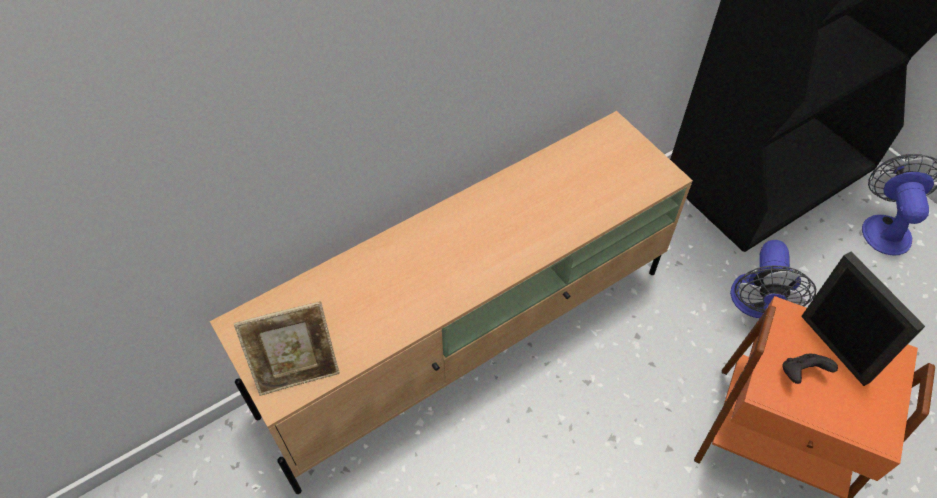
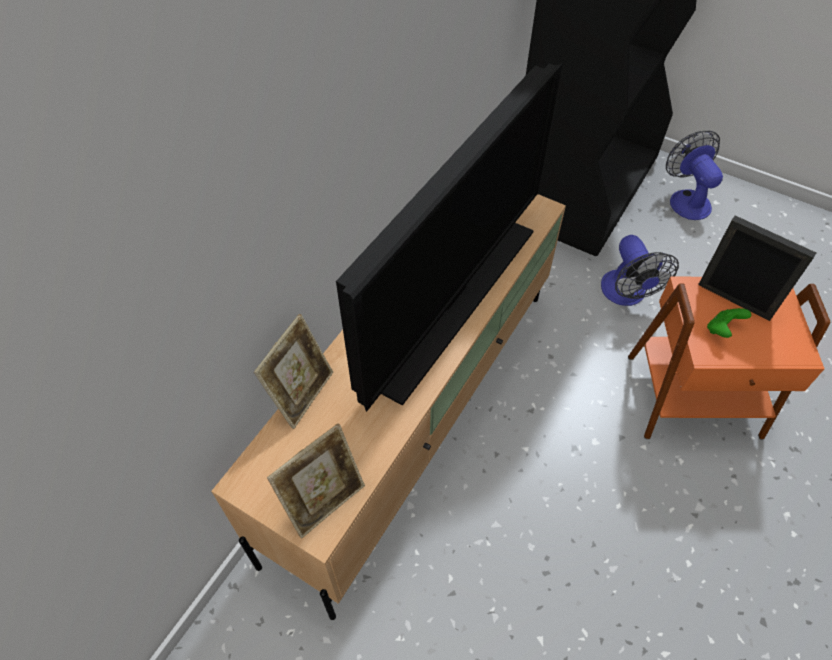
camera: 25 degrees left, 0 degrees up
(331, 267) = (302, 394): none -> picture frame
(519, 235) = (453, 301): none -> television
(801, 373) = (722, 329): black game controller -> green game controller

